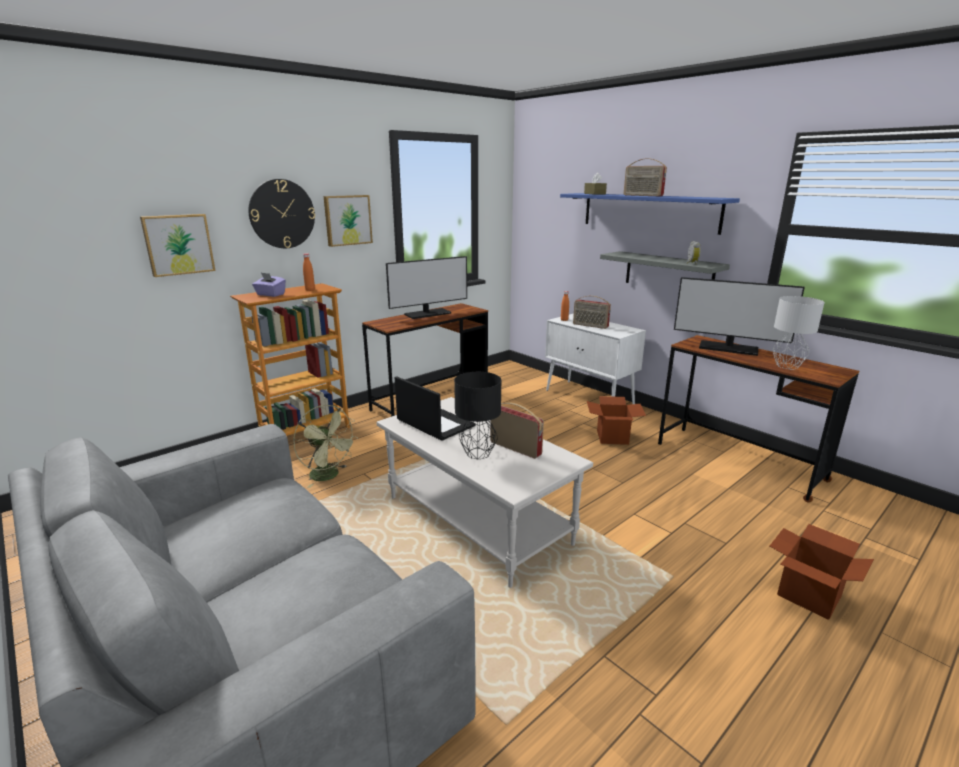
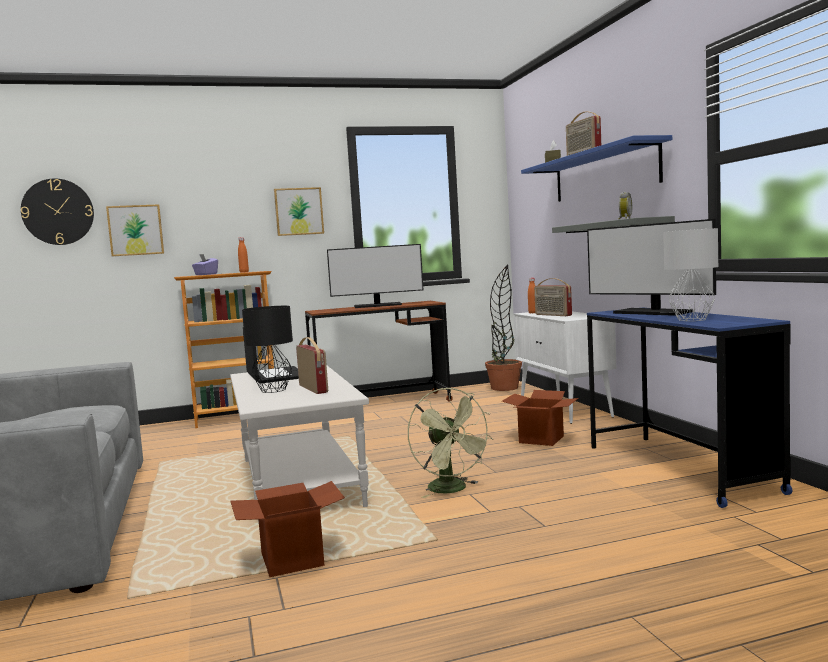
camera: 25 degrees right, 15 degrees down
(282, 214) = (231, 205): wall clock -> wall clock (58, 212)
(329, 476) = (215, 445): green fan -> green fan (452, 490)
(513, 372) = (504, 388): none -> potted plant
(738, 461) = (678, 468): brown desk -> blue desk
(809, 595) = (582, 575): cardboard box -> cardboard box (292, 560)

